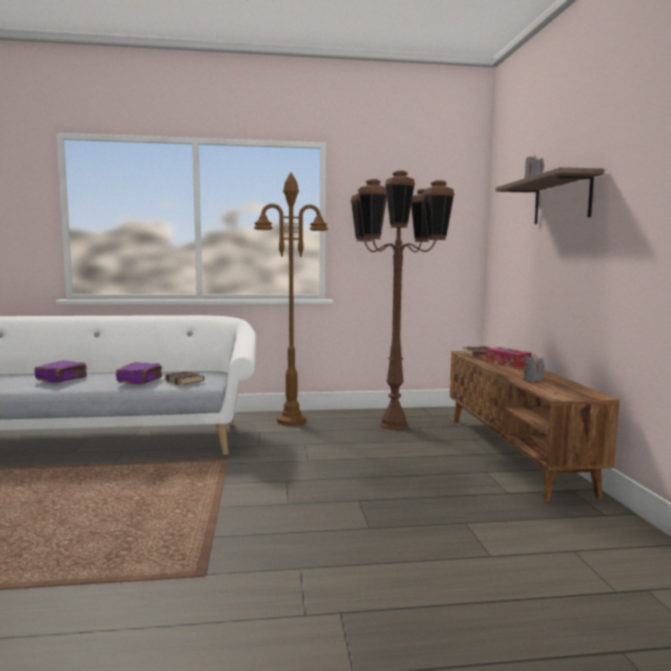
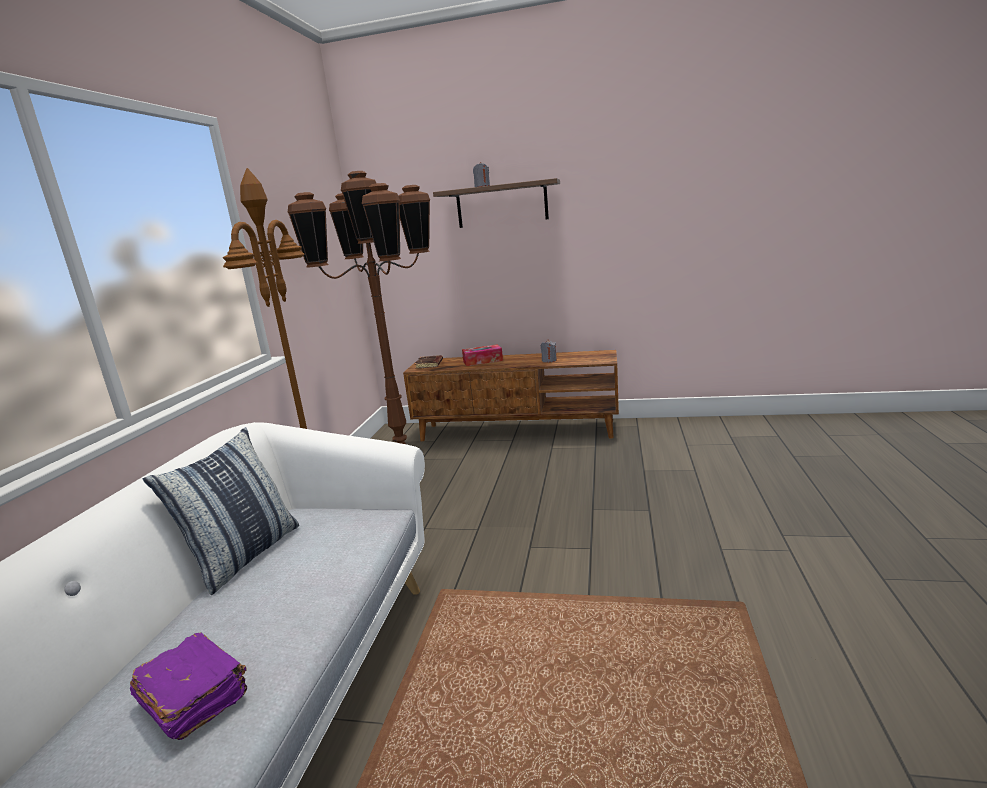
camera: 70 degrees left, 10 degrees up
(140, 381) = (317, 578): purple book -> none
(171, 371) = (245, 555): none -> pillow
(184, 381) = (352, 534): brown book -> none

